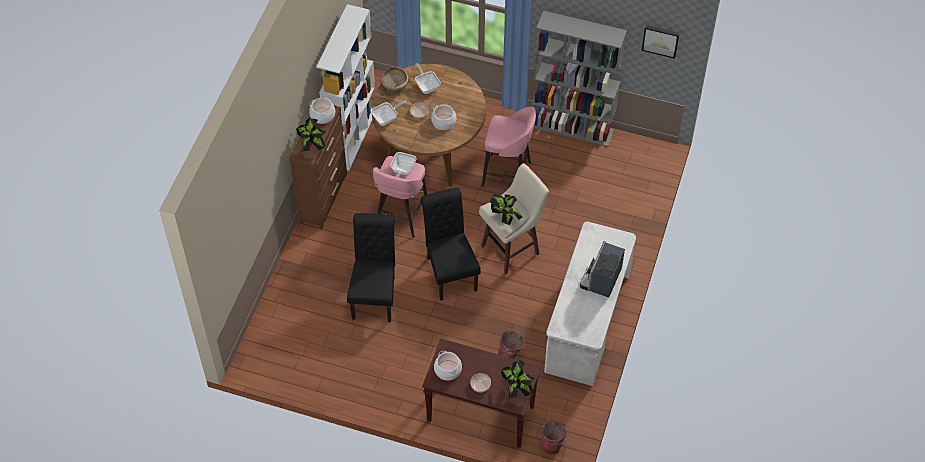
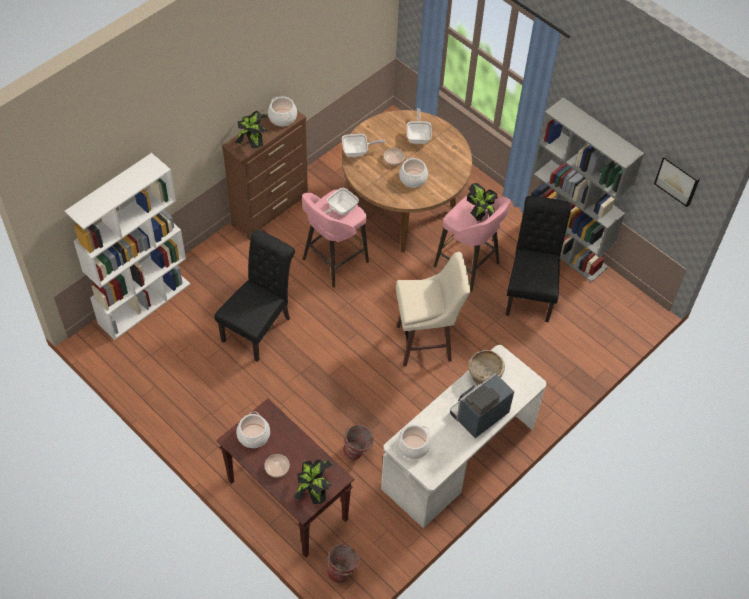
camera: 25 degrees right, 0 degrees up
(352, 136) = (335, 163): white bookcase -> white bookcase (144, 303)
(395, 87) = (385, 125): beige bowl -> beige bowl (484, 375)
(450, 271) = (348, 337): black chair -> black chair (530, 291)
(505, 218) = (415, 303): potted plant -> potted plant (480, 215)
(568, 324) = (413, 446): none -> cooking pot

